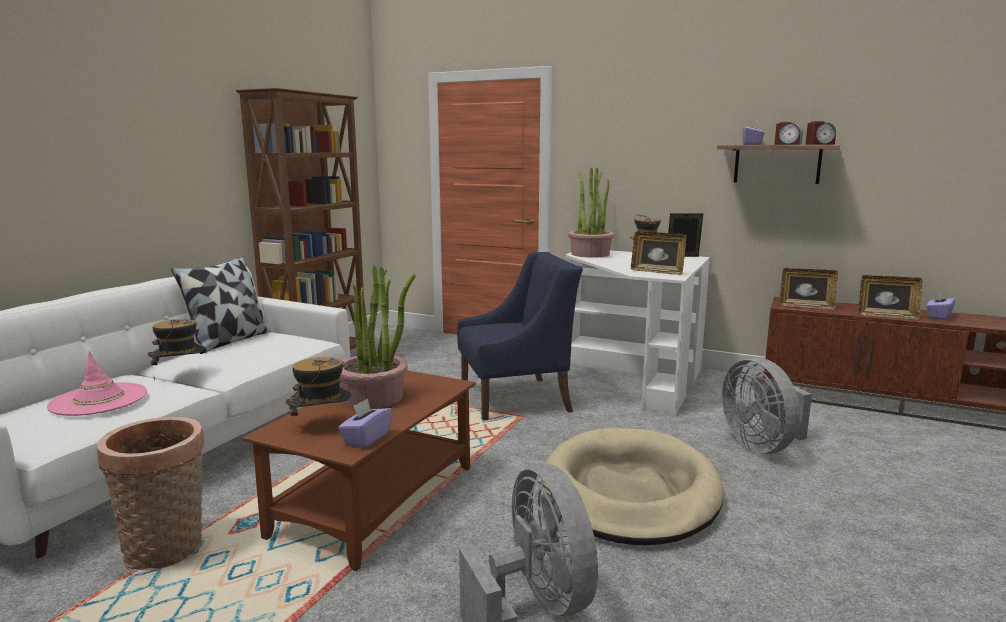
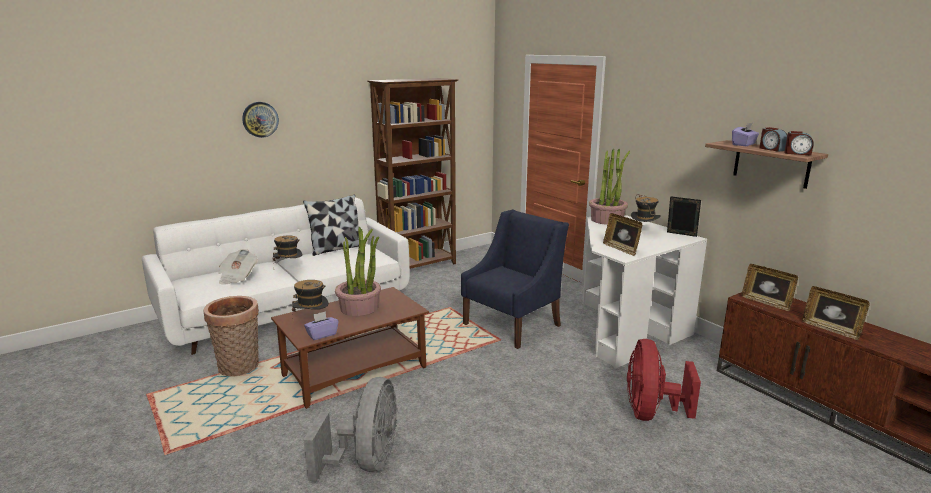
camera: 30 degrees right, 5 degrees up
(80, 135) = (260, 119): none -> wall clock
(99, 400) = (237, 277): pink hat -> newspaper
(516, 398) = (513, 324): blue armchair -> blue armchair turned 60 degrees counterclockwise
(629, 492) = (505, 414): beige dog bed -> none
(761, 446) = (651, 412): grey fan -> red fan
(938, 316) = (890, 342): purple tissue box -> none

